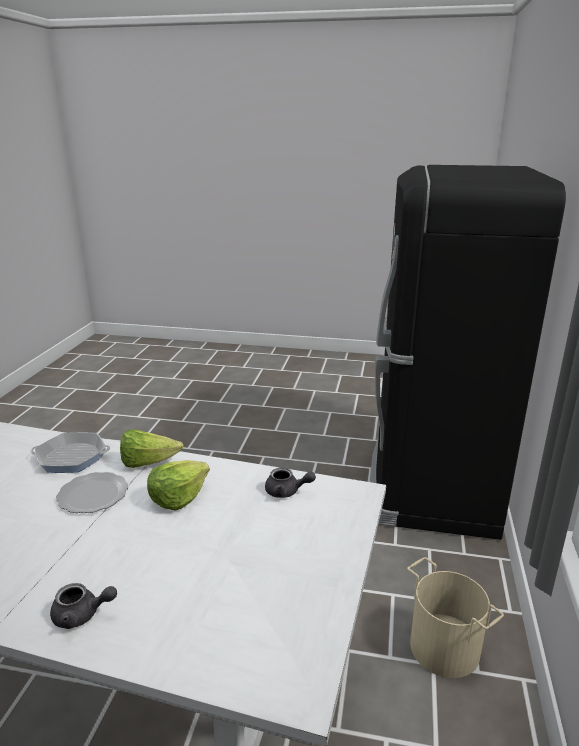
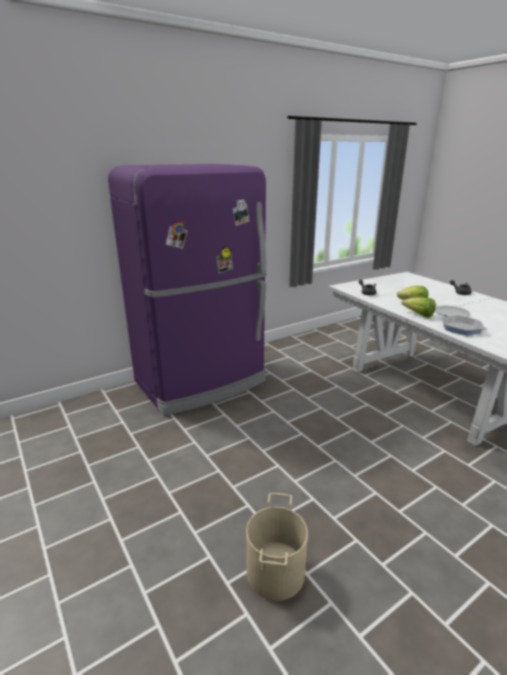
camera: 135 degrees left, 0 degrees up
(431, 482) = (202, 382): black fridge -> purple fridge
(445, 647) = (304, 348): beige bucket -> beige bucket (274, 572)

